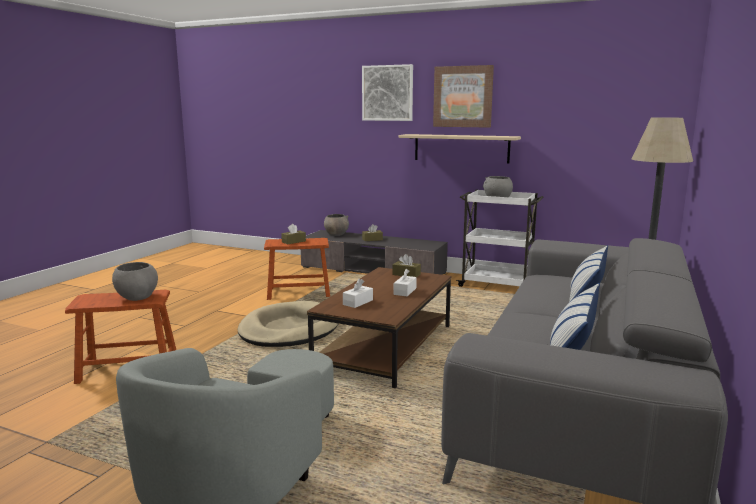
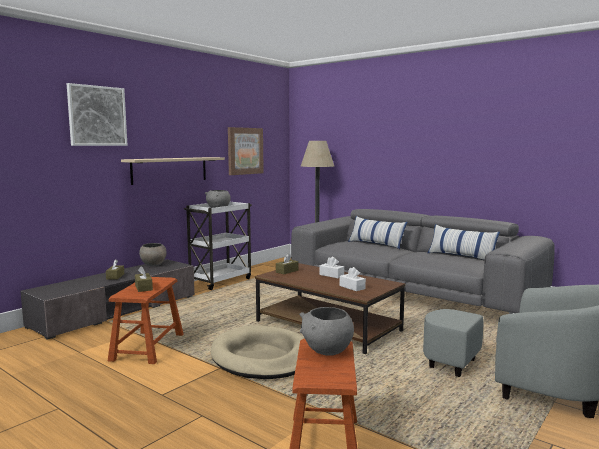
camera: 75 degrees left, 5 degrees down
(336, 234) = (63, 286): grey bowl -> grey bowl (153, 265)
(463, 96) = (168, 123): picture -> picture (245, 151)

